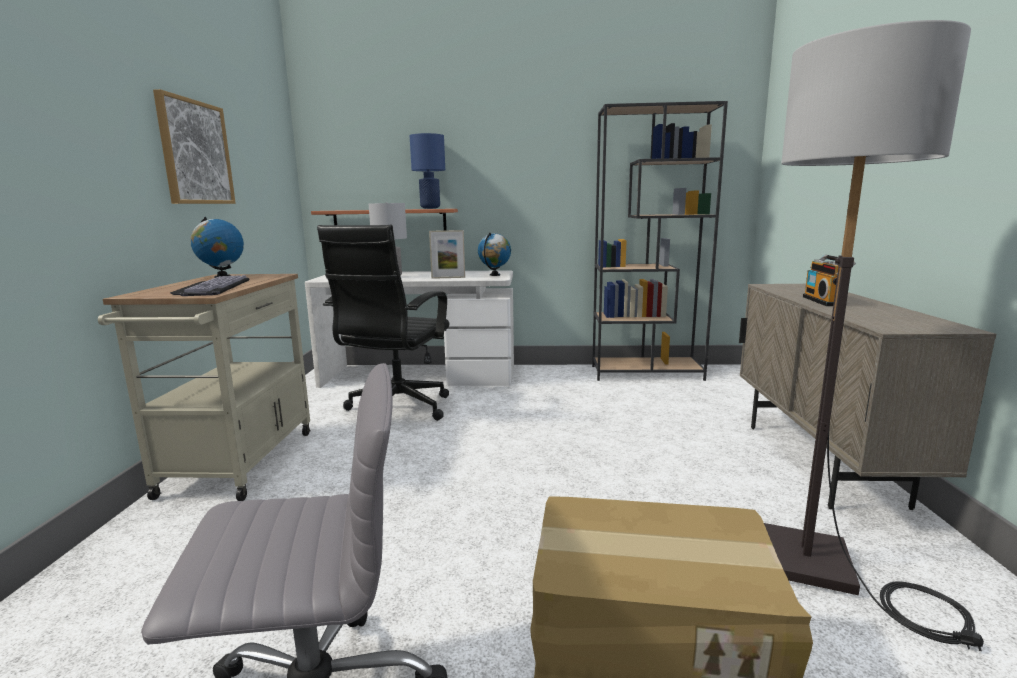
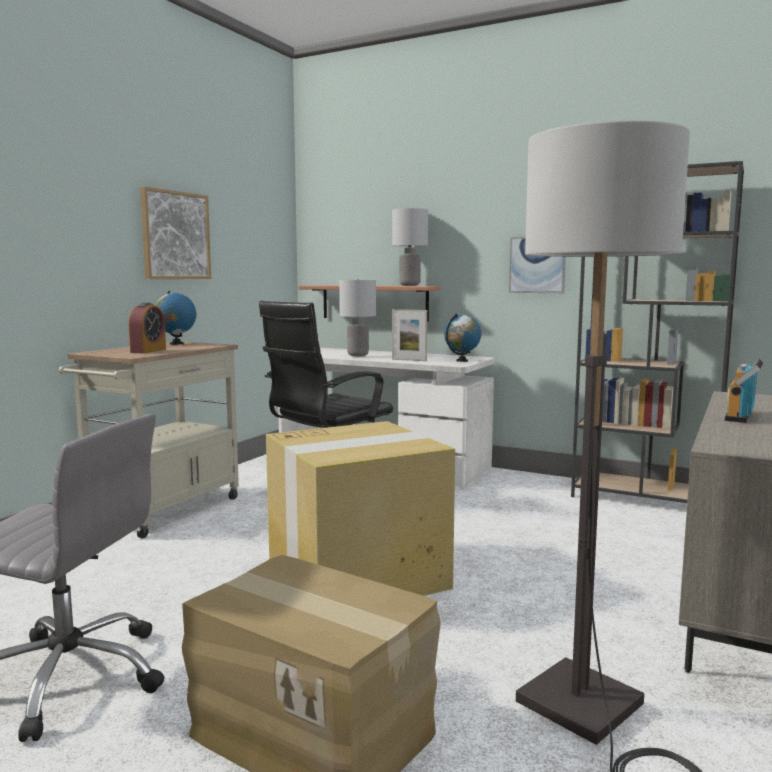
camera: 25 degrees right, 5 degrees down
(210, 287) = (148, 351): keyboard -> alarm clock
(430, 208) = (409, 286): blue table lamp -> grey table lamp
(510, 487) = (359, 575): none -> cardboard box
(546, 187) = (537, 265): none -> picture

